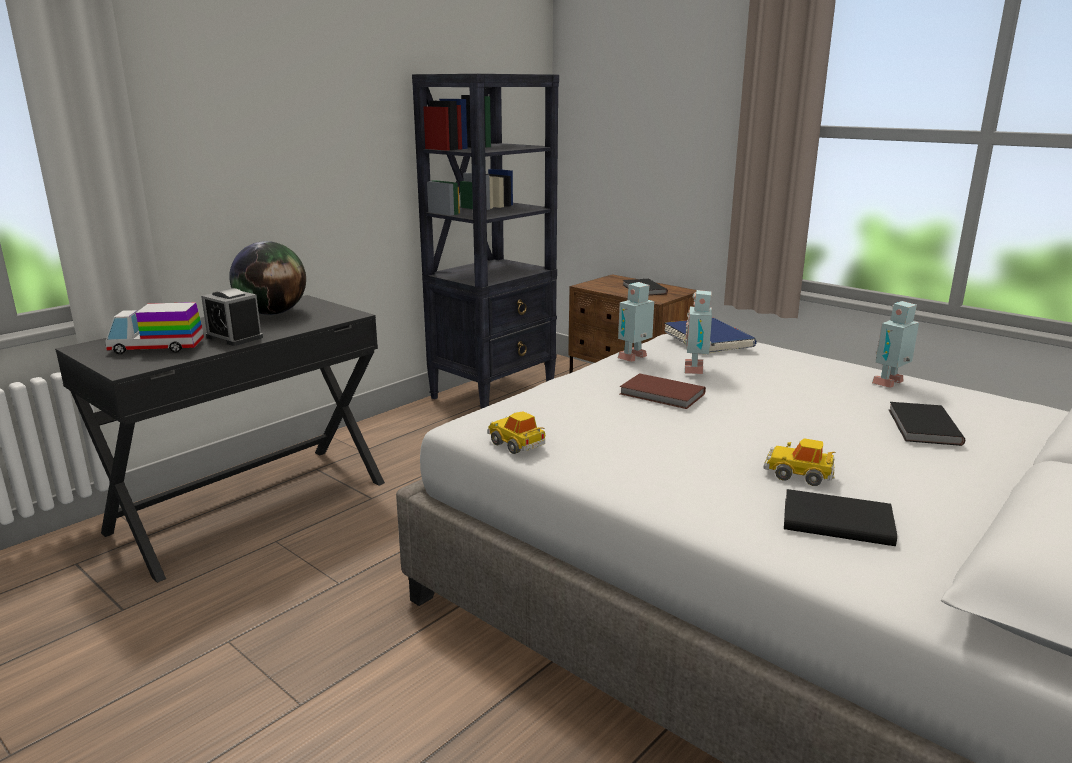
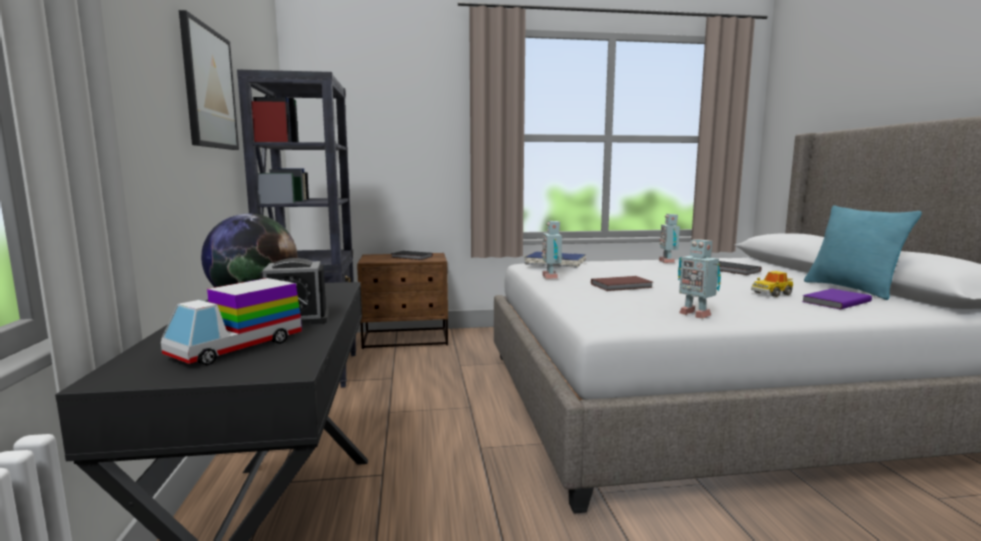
camera: 50 degrees left, 10 degrees down
(352, 106) = (209, 88): none -> picture
(516, 444) = (660, 322): toy car -> none
(696, 369) = (597, 273): toy robot -> toy robot (695, 314)
(835, 520) = (834, 301): black book -> purple book
(980, 526) = (851, 289): none -> turquoise pillow

